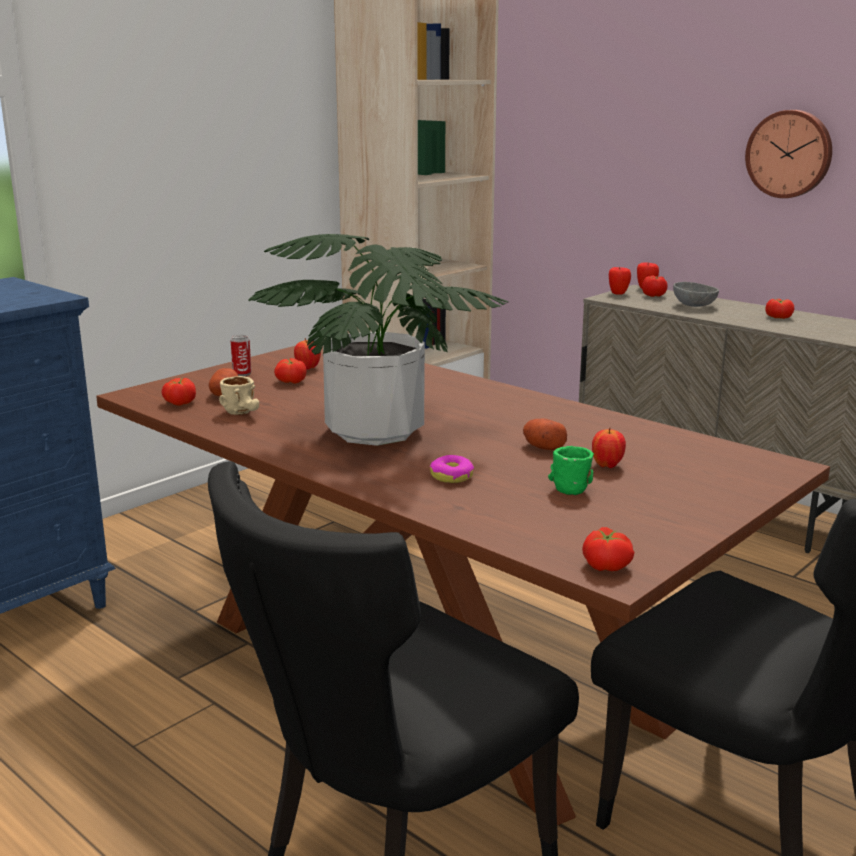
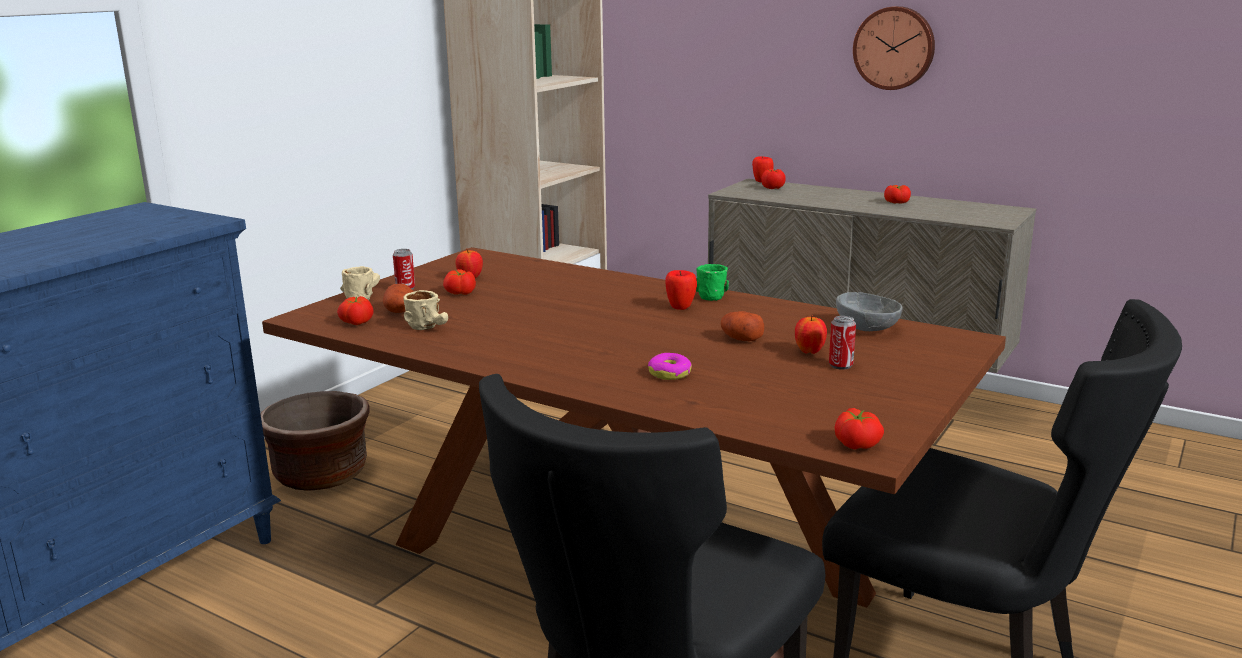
camera: 10 degrees left, 0 degrees up
(171, 548) = (321, 475): none -> brown planter
(199, 379) = (363, 296): none -> beige mug
(375, 432) = (572, 336): potted plant -> none
(569, 484) = (784, 372): green mug -> green mug (709, 294)
(618, 293) = (738, 187): apple -> apple (680, 307)
(632, 482) = (840, 365): none -> can
(694, 305) = (815, 195): grey bowl -> grey bowl (868, 328)

